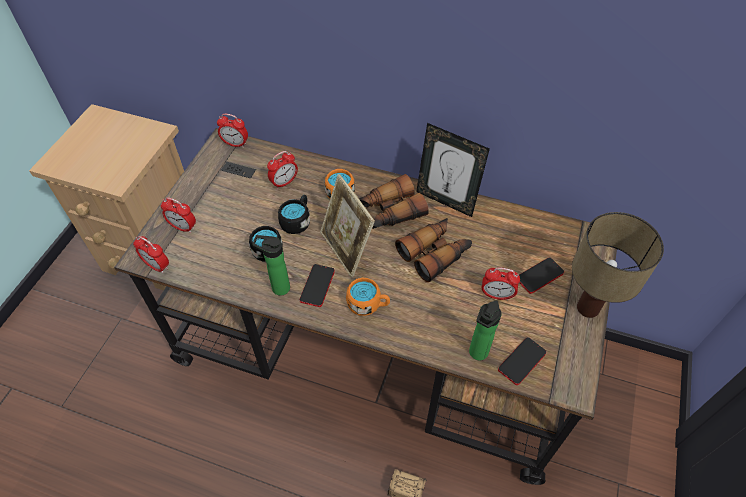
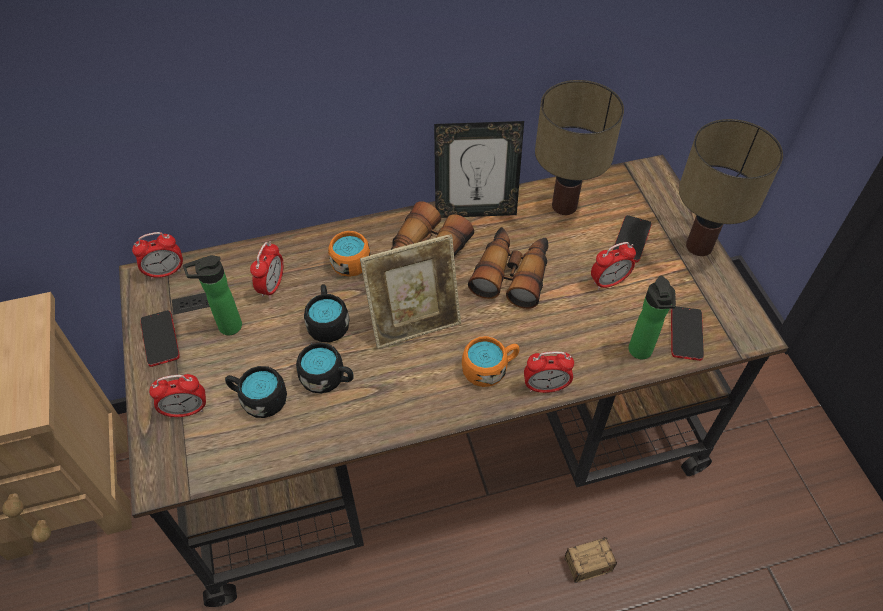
camera: 35 degrees left, 0 degrees up
(157, 266) = (194, 477): alarm clock -> alarm clock (545, 387)
(224, 243) = (258, 399): none -> black mug
(278, 287) = (373, 411): bottle -> bottle (226, 327)
(317, 286) = (416, 382): phone -> phone (160, 339)
(346, 249) = (414, 323): picture frame -> picture frame turned 45 degrees counterclockwise
(510, 229) = (565, 207): none -> table lamp

